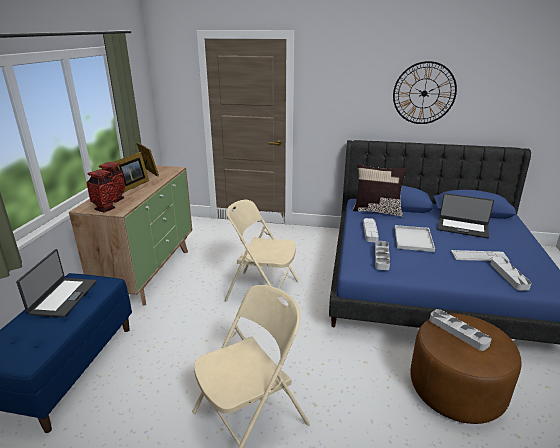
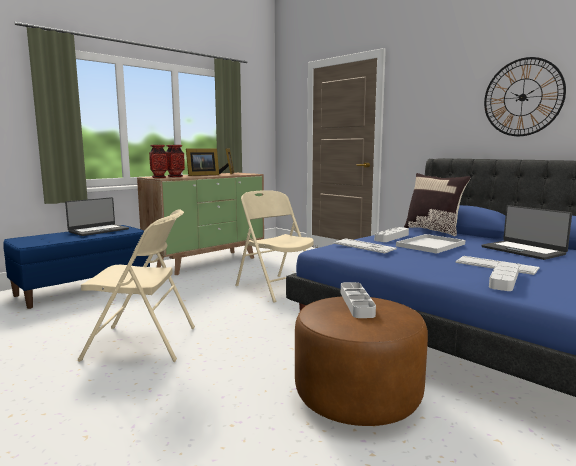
camera: 35 degrees right, 15 degrees down
(381, 257) = (363, 246): grey tray -> keyboard

